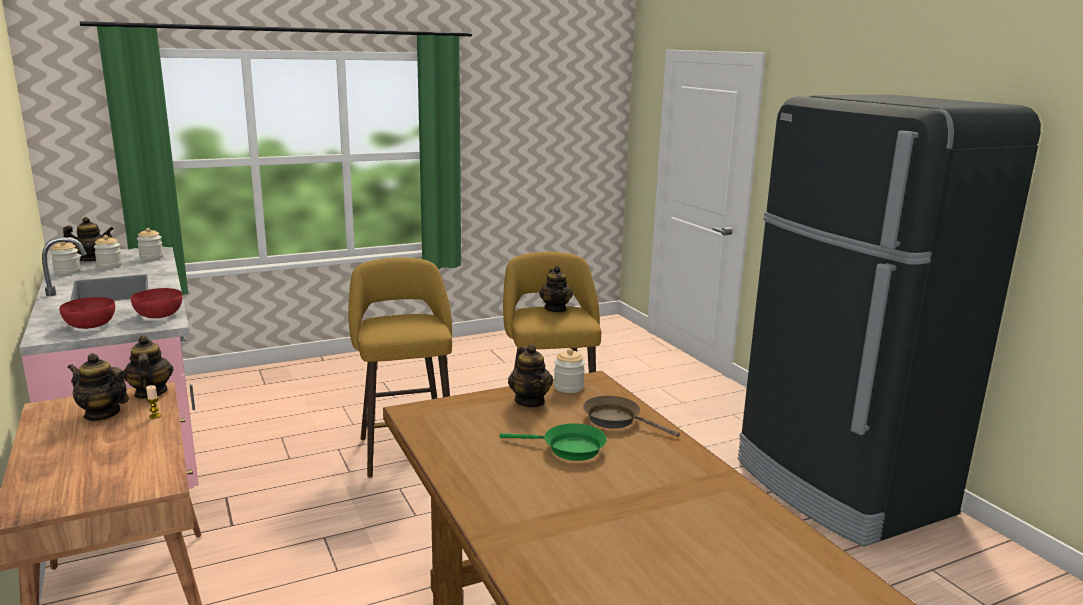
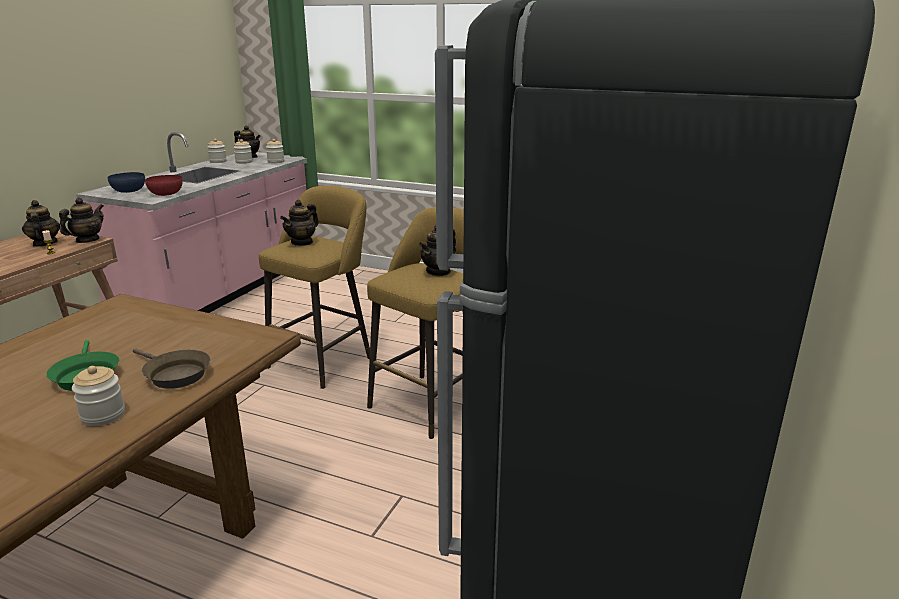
camera: 50 degrees right, 5 degrees up
(89, 325) = (129, 191): red bowl -> blue bowl
(530, 401) = (184, 330): teapot -> teapot (302, 242)
(568, 387) = (235, 333): jar -> jar (103, 415)
(616, 420) = (174, 374): brown frying pan -> brown frying pan turned 135 degrees clockwise

